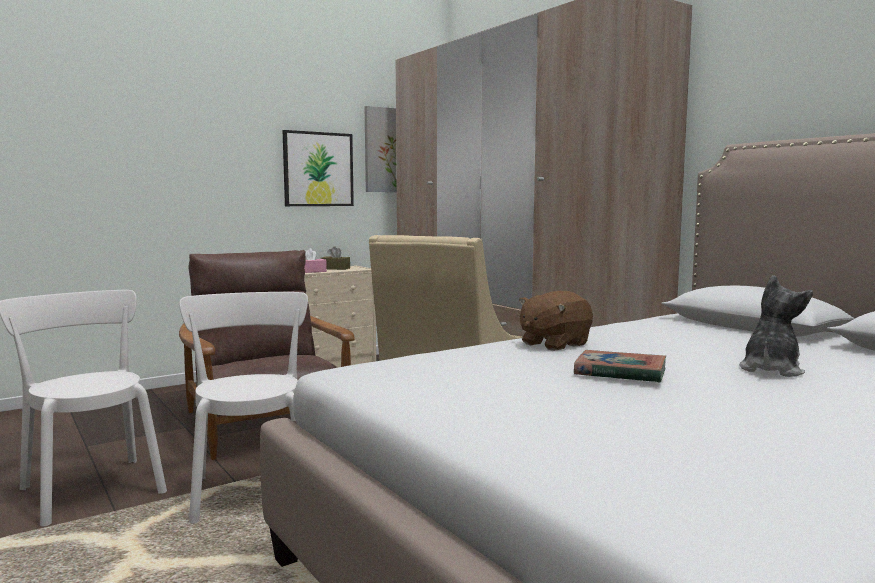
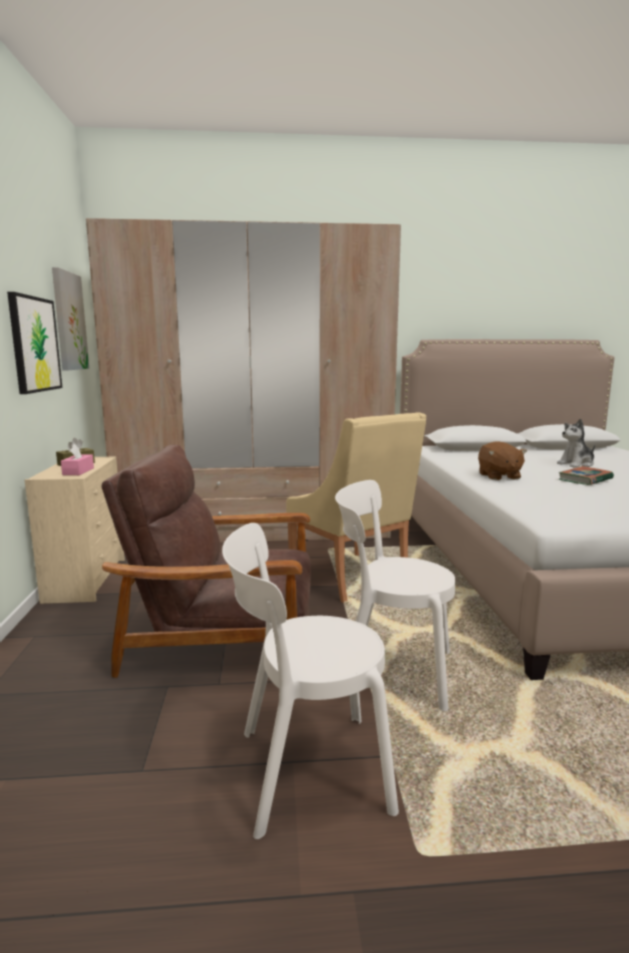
camera: 60 degrees left, 5 degrees up
(770, 369) = (576, 464): plush toy -> plush toy turned 90 degrees counterclockwise

